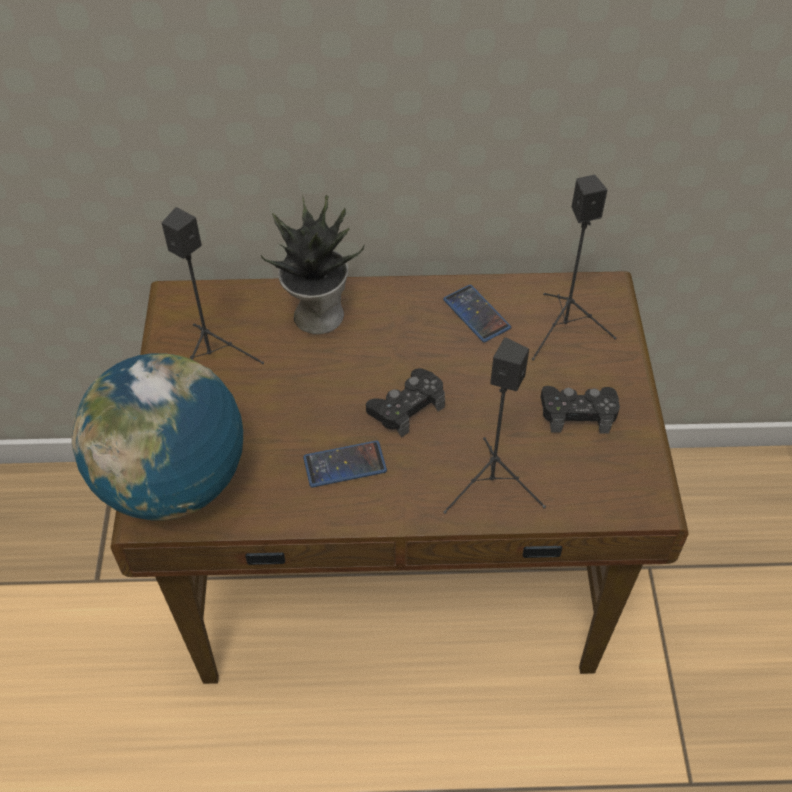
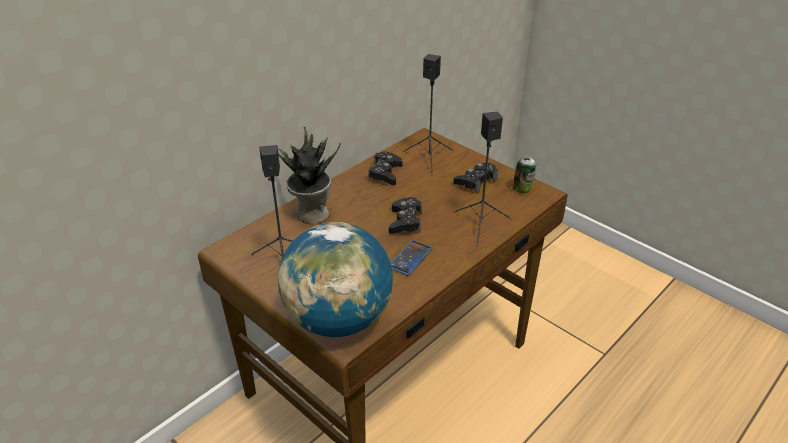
camera: 45 degrees left, 15 degrees down
(476, 314) = (385, 173): phone -> black game controller
(627, 474) = (523, 189): none -> can

